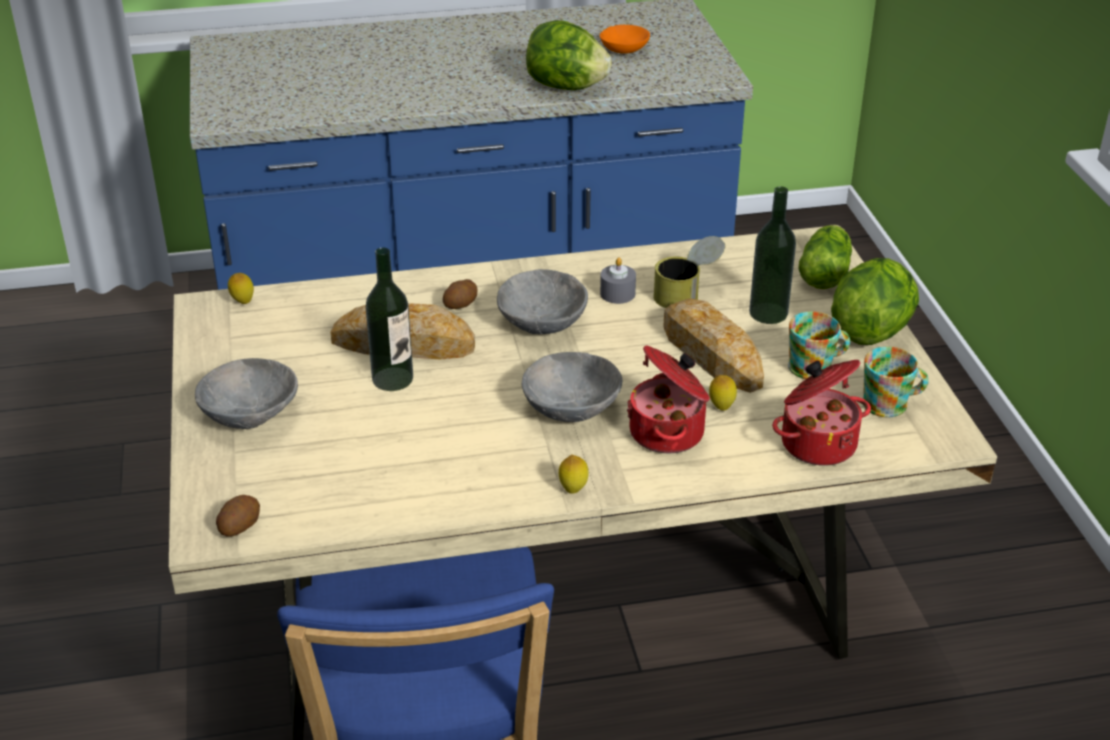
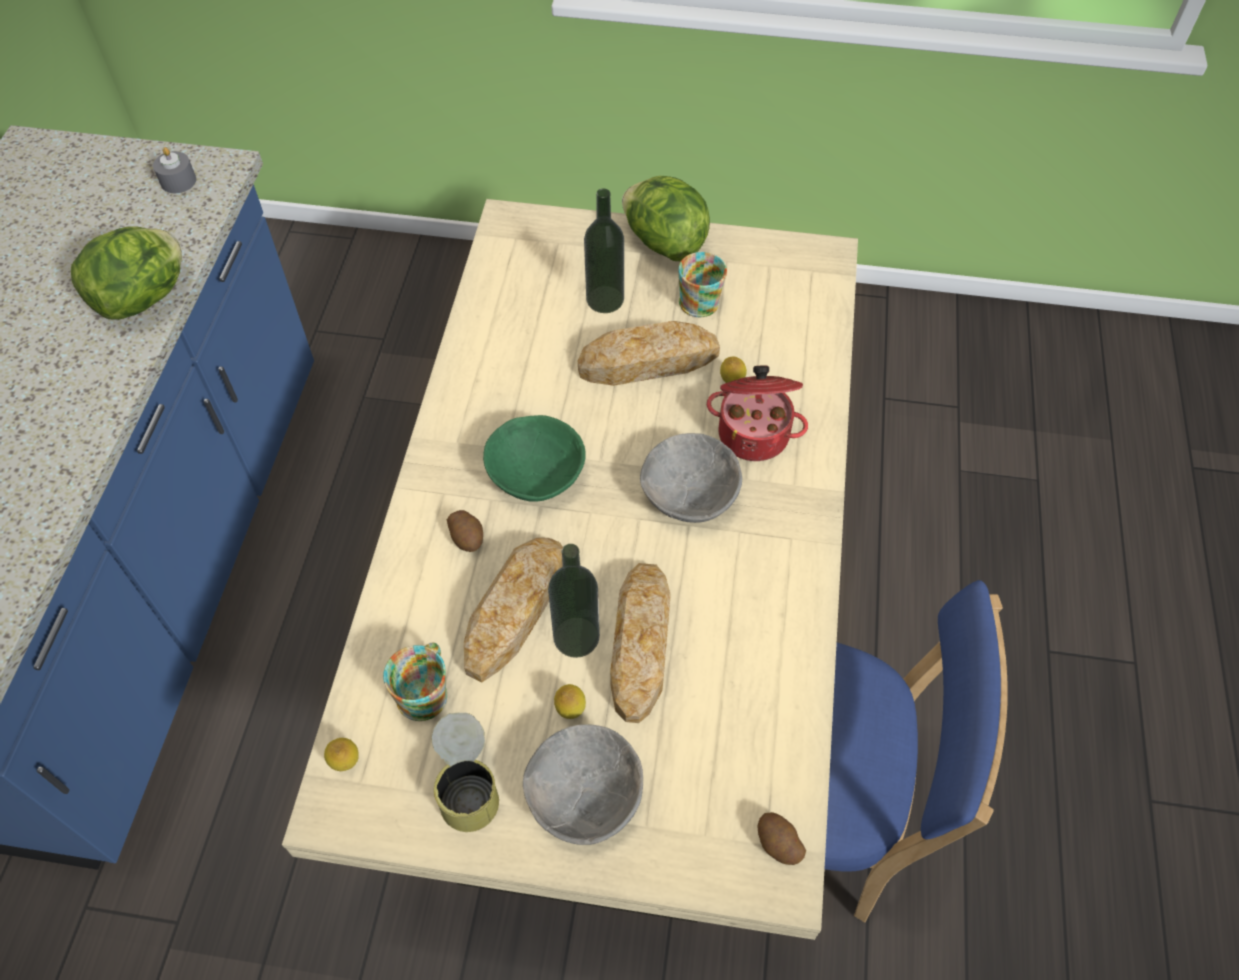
camera: 70 degrees left, 20 degrees up
(401, 413) = (640, 644): none -> bread
(542, 322) = (534, 475): grey bowl -> green bowl
(573, 489) = (811, 531): lemon -> lemon (570, 710)
(617, 293) = (516, 398): grey candle -> grey candle (178, 181)
(625, 50) = (95, 220): orange bowl -> none
(687, 294) = (544, 345): can -> can (468, 784)
(817, 442) = (804, 337): cooking pot -> none
(825, 272) = (560, 236): lettuce -> none
(891, 404) = (771, 272): mug -> mug (426, 691)

